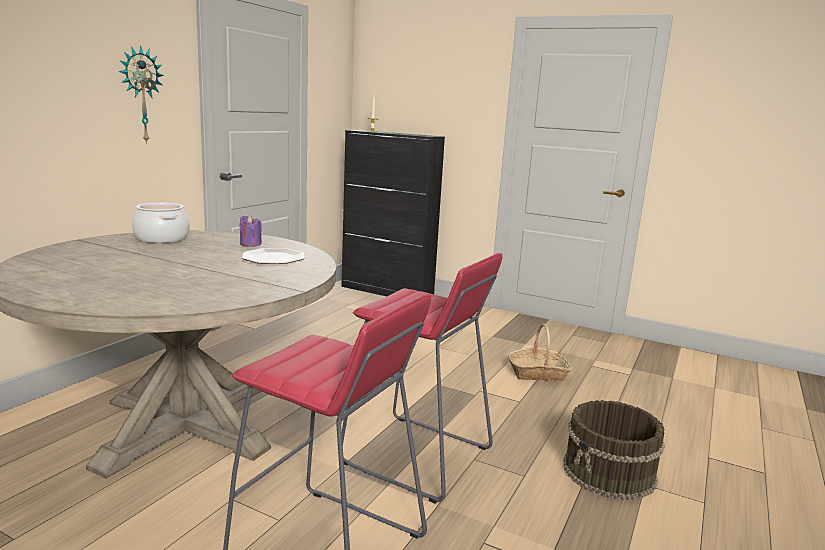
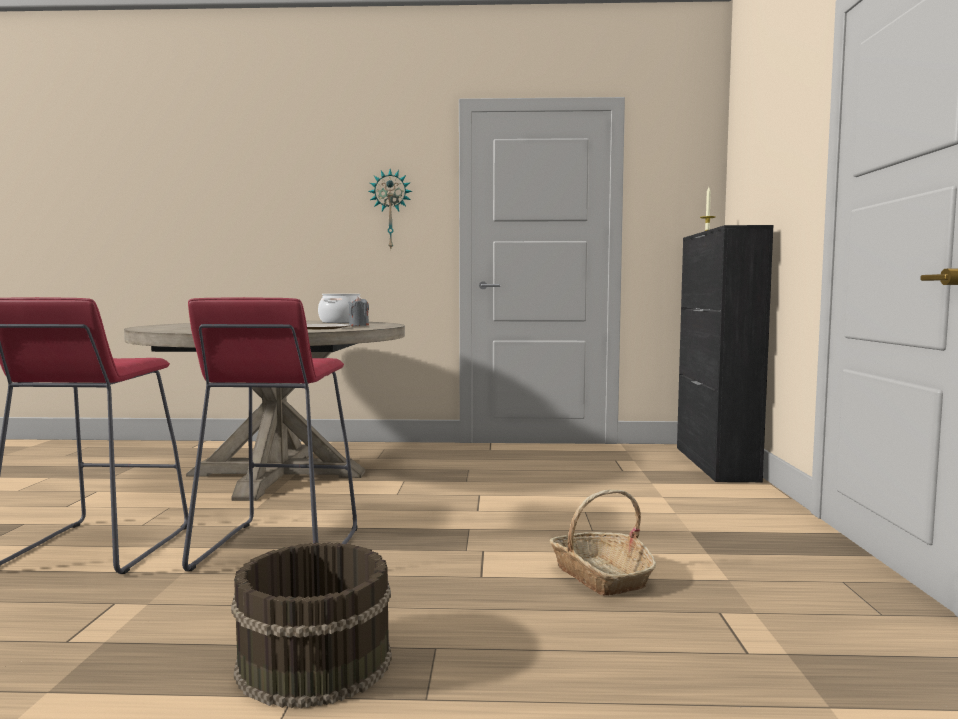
camera: 65 degrees right, 10 degrees down
(250, 244) = (359, 325): purple candle -> grey candle

